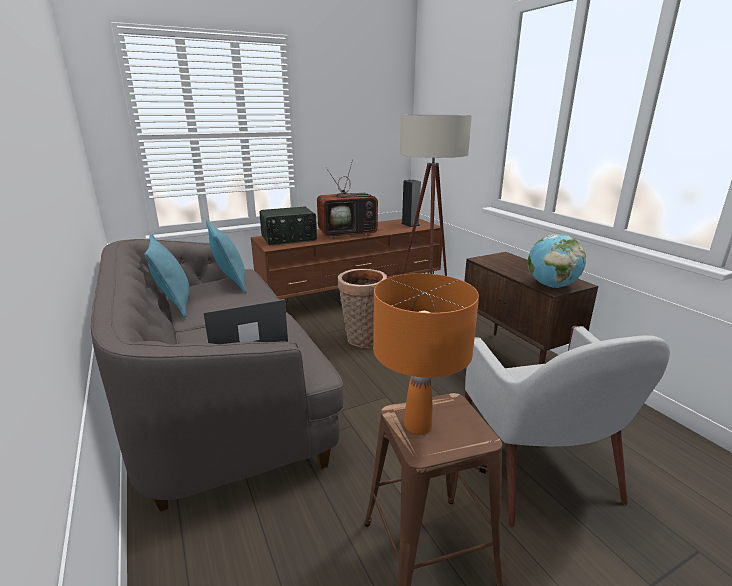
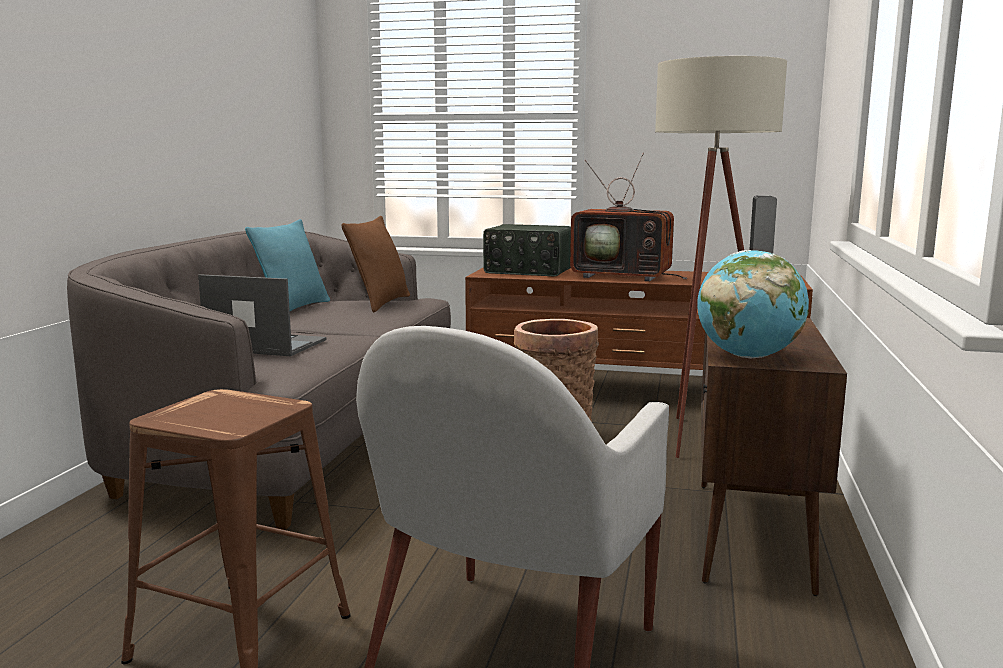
camera: 40 degrees right, 10 degrees down
(230, 284) = (380, 303): turquoise pillow -> brown pillow
(417, 425) = (208, 405): orange table lamp -> none

